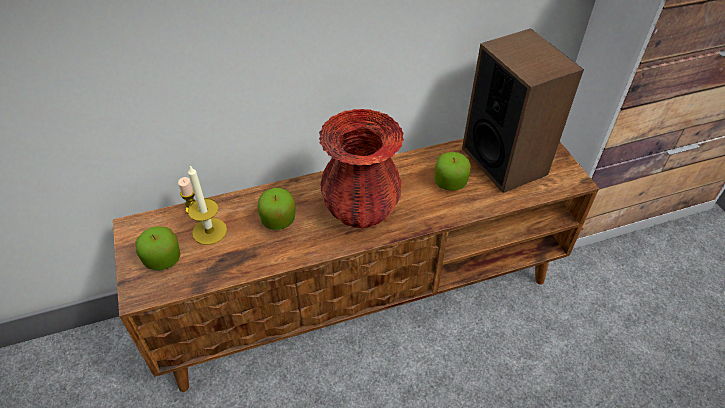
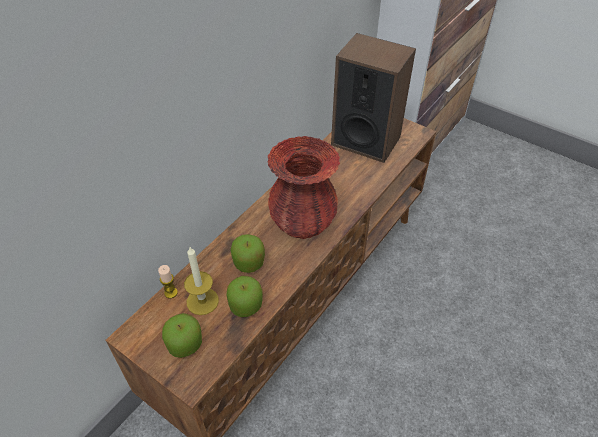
camera: 35 degrees left, 0 degrees up
(450, 182) = (344, 172): apple -> apple (245, 305)

